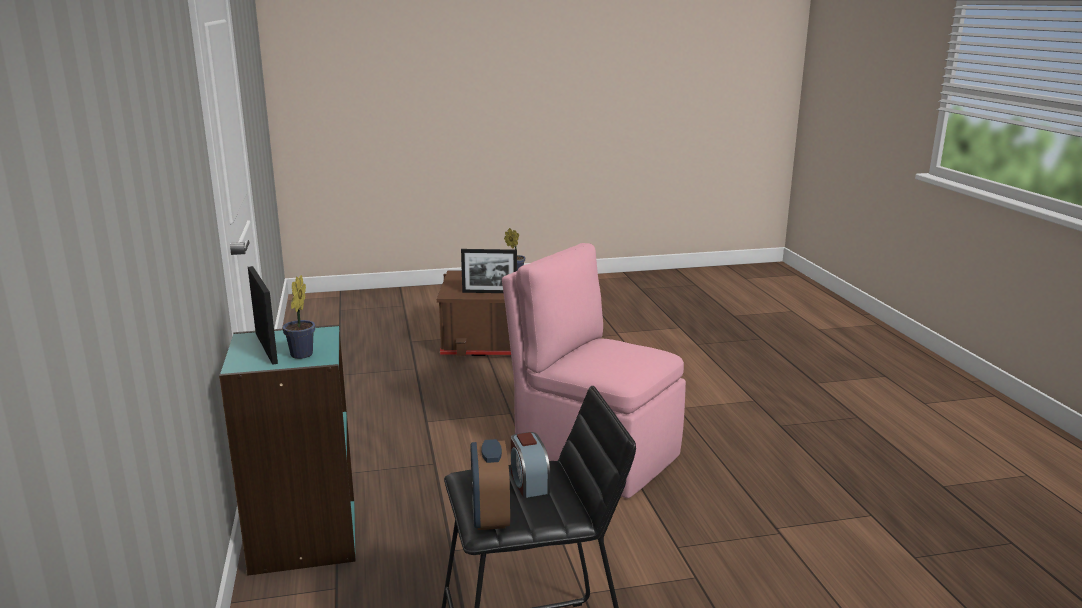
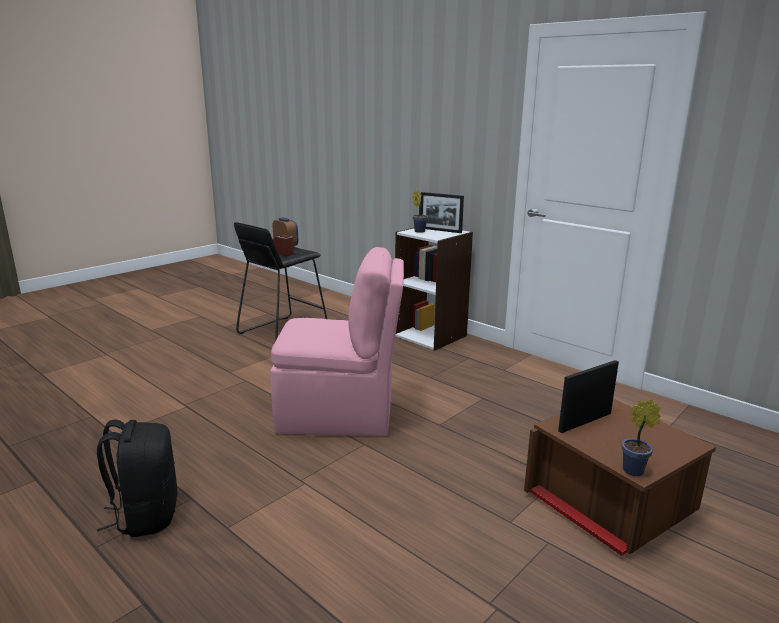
camera: 145 degrees right, 0 degrees up
(302, 537) = (431, 335): turquoise bookcase -> white bookcase
(820, 425) = (146, 515): none -> black backpack

